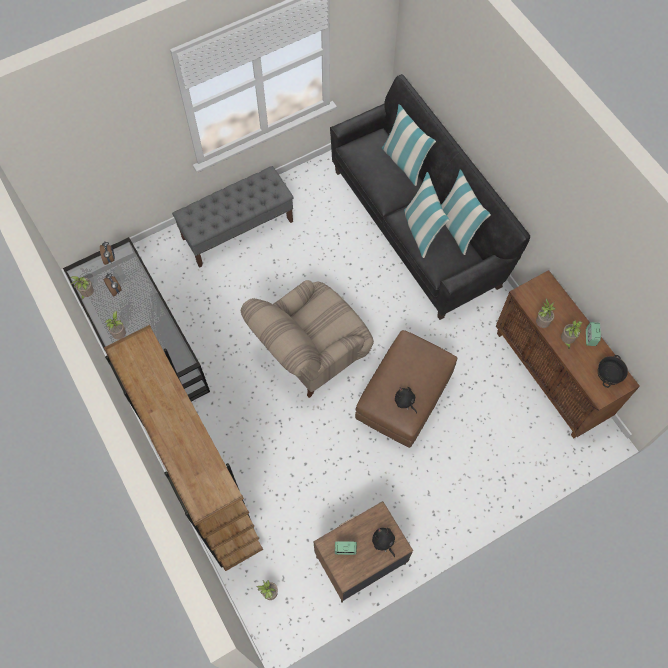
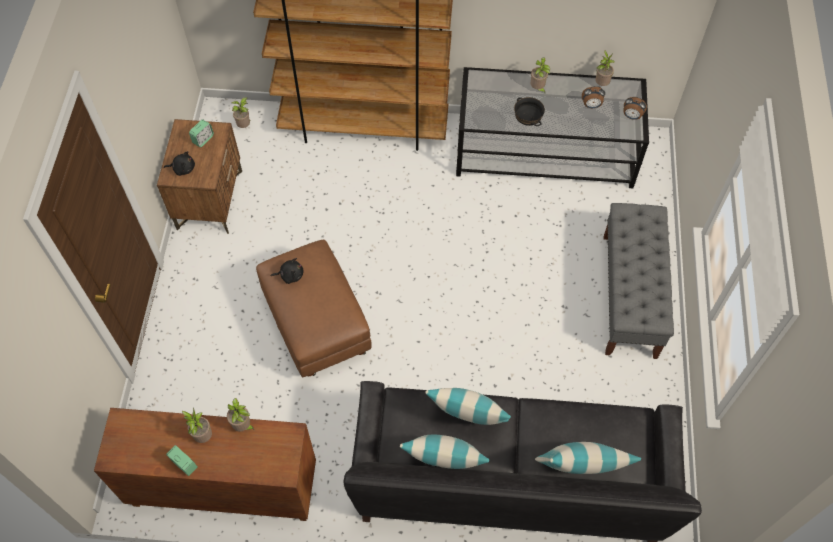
camera: 125 degrees right, 5 degrees down
(310, 353) = (431, 277): beige armchair -> none
(607, 376) = (132, 445): black bowl -> black bowl (527, 121)

